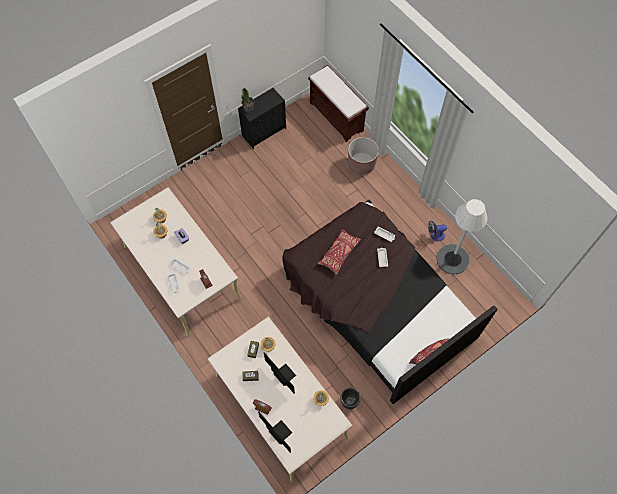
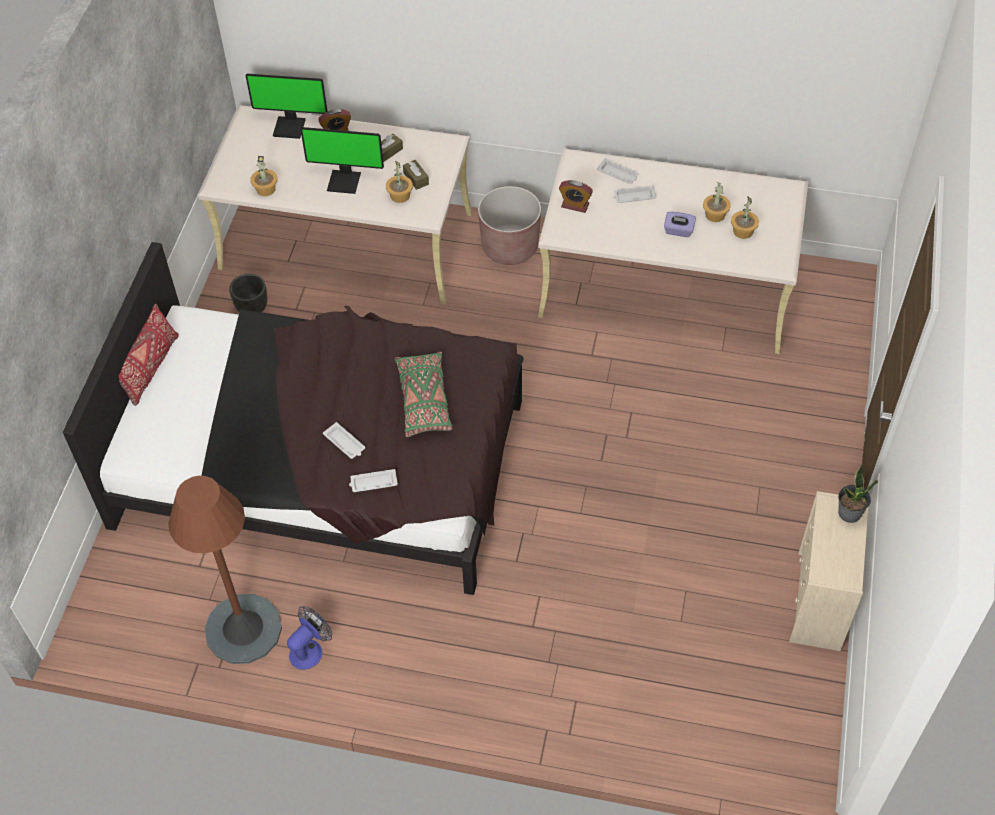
camera: 140 degrees right, 10 degrees down
(264, 132) = (819, 602): black dresser -> beige dresser
(337, 117) = (724, 752): brown bench -> none
(339, 253) = (424, 400): red pillow -> green pillow
(361, 164) = (572, 684): brown planter -> brown planter (509, 247)
(452, 259) = (243, 629): white floor lamp -> brown floor lamp

